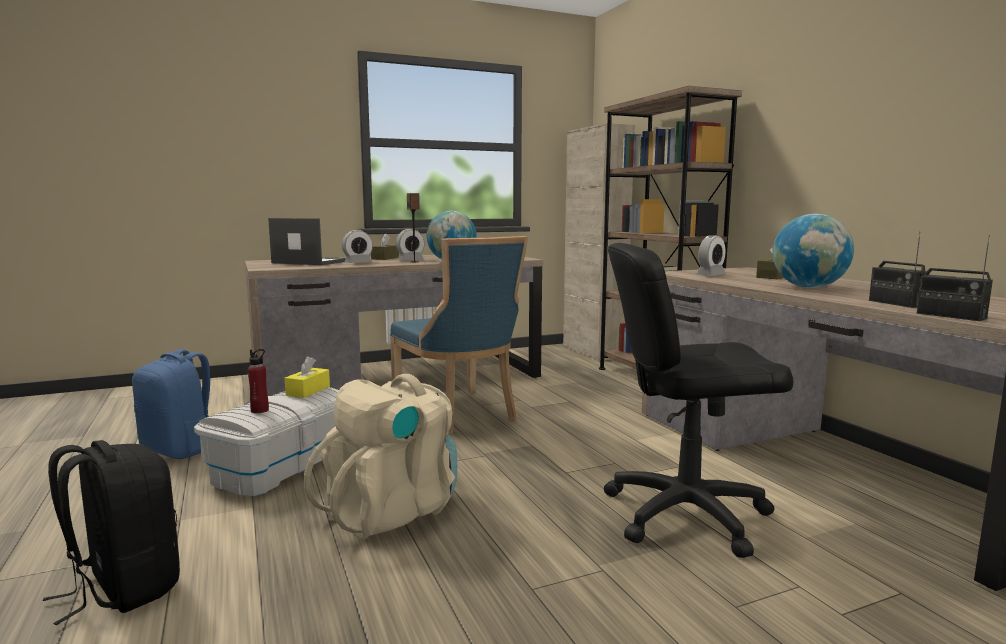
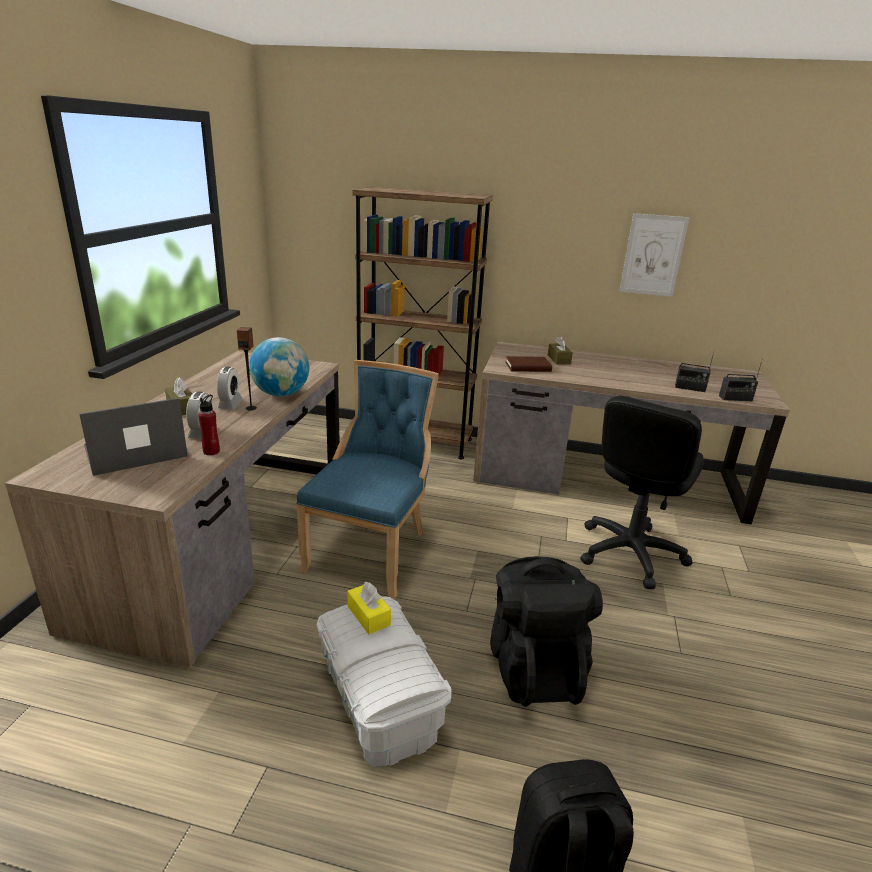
camera: 55 degrees left, 15 degrees up
(180, 449) = (239, 771): blue backpack -> none
(260, 410) = (403, 665): red bottle -> red bottle (211, 451)
(392, 510) = (534, 666): beige backpack -> black backpack
(459, 414) = (372, 550): blue chair -> blue chair turned 75 degrees counterclockwise
(593, 351) = (311, 422): beige cabinet -> none
(710, 275) = (528, 367): alarm clock -> brown book
(809, 287) = (615, 375): globe -> none
(932, 124) = (653, 255): none -> picture

